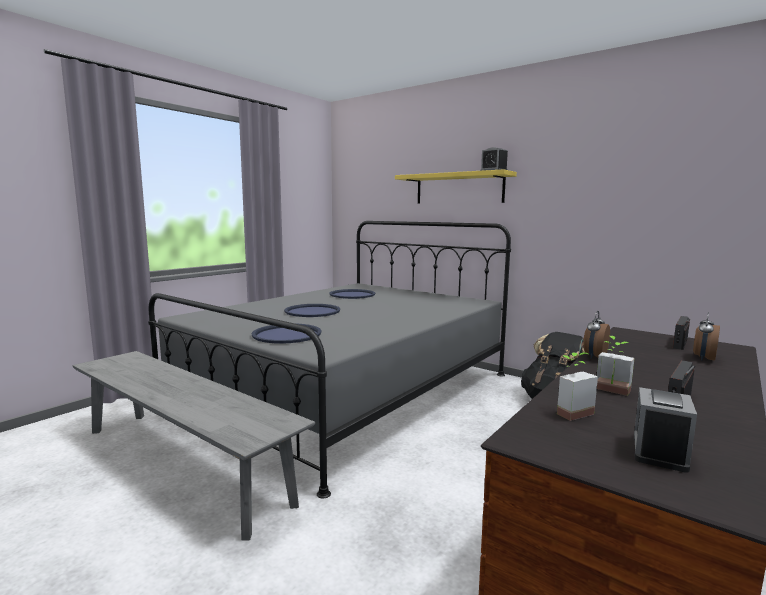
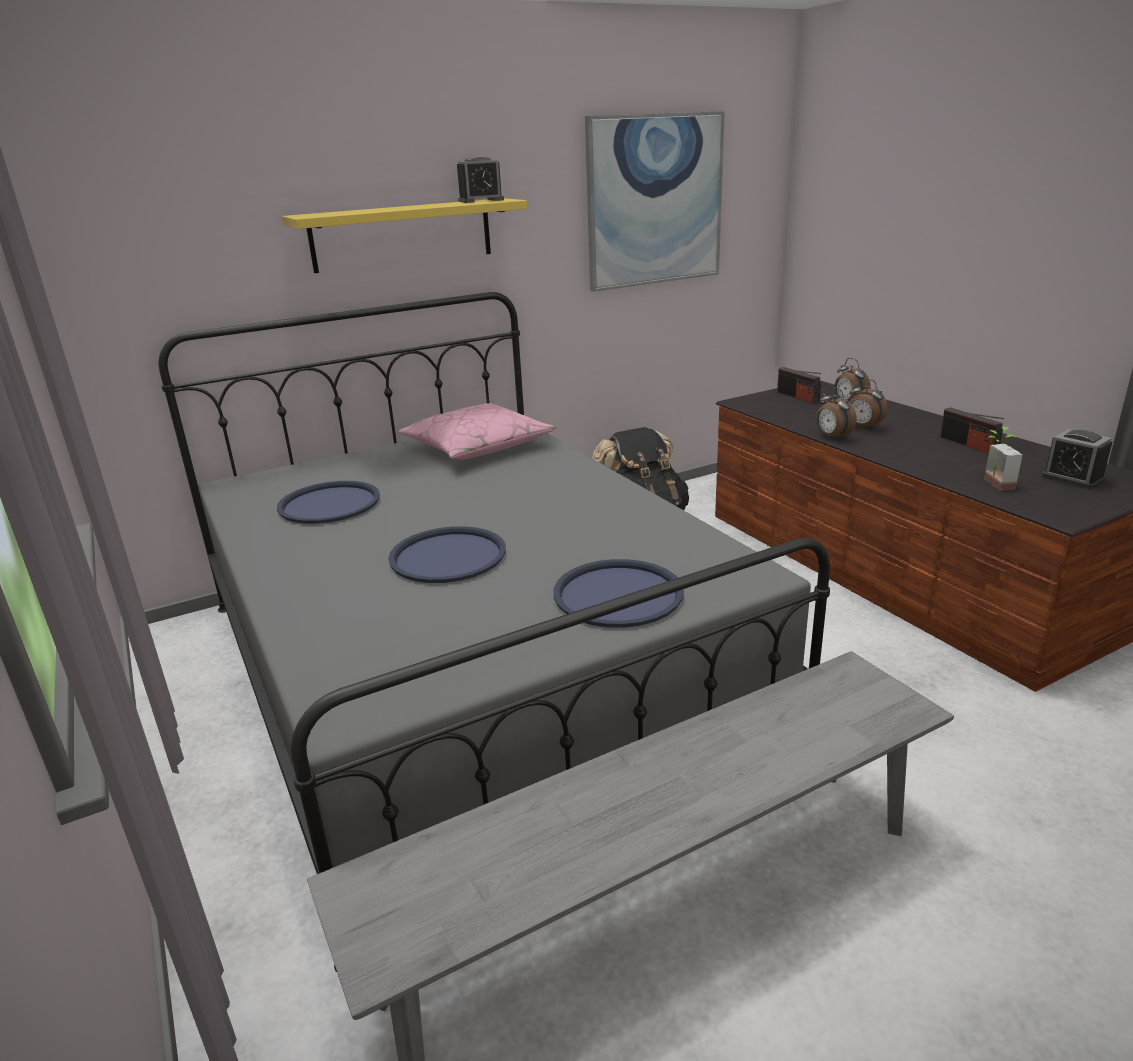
camera: 65 degrees left, 15 degrees up
(444, 301) = (477, 446): none -> pink pillow
(611, 391) = (941, 458): potted plant -> none
(637, 177) = (655, 201): none -> picture
(643, 364) = (863, 427): none -> alarm clock

